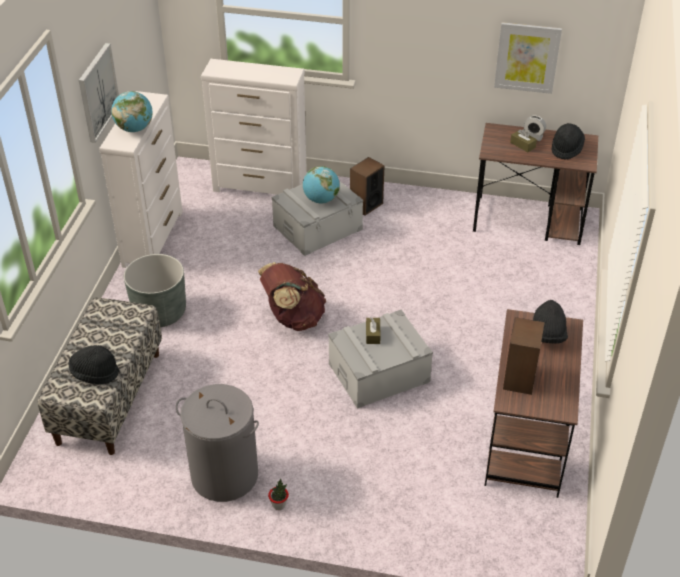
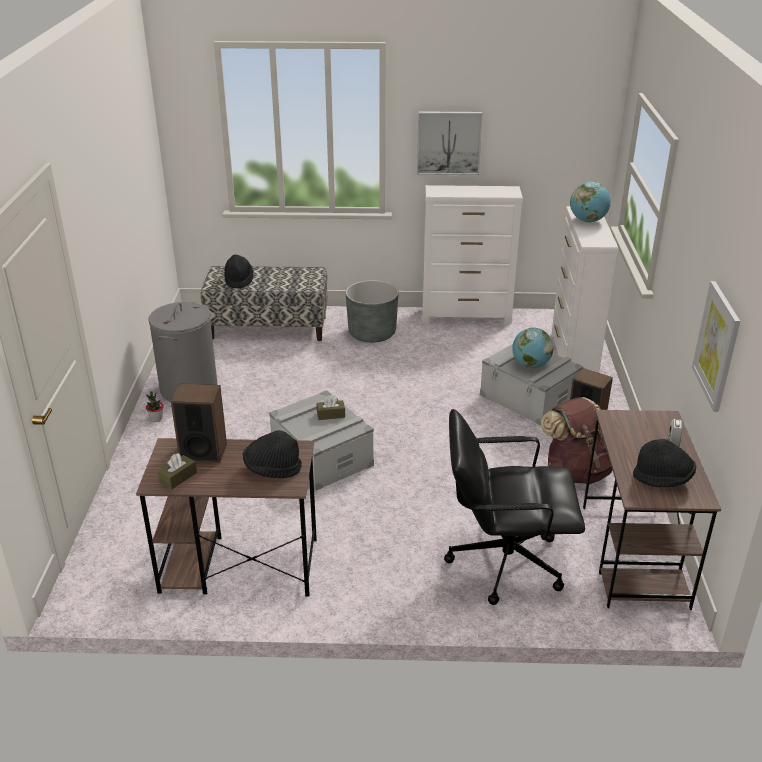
camera: 80 degrees right, 10 degrees down
(134, 129) = (459, 192): globe -> globe (588, 221)
(293, 318) = (385, 399): brown backpack -> brown backpack (576, 471)
(522, 145) = (646, 441): brown tissue box -> brown tissue box (178, 477)
(531, 283) = (504, 561): none -> black office chair

